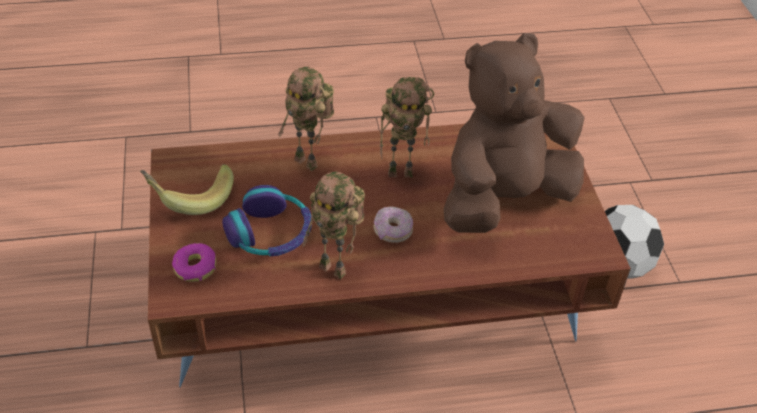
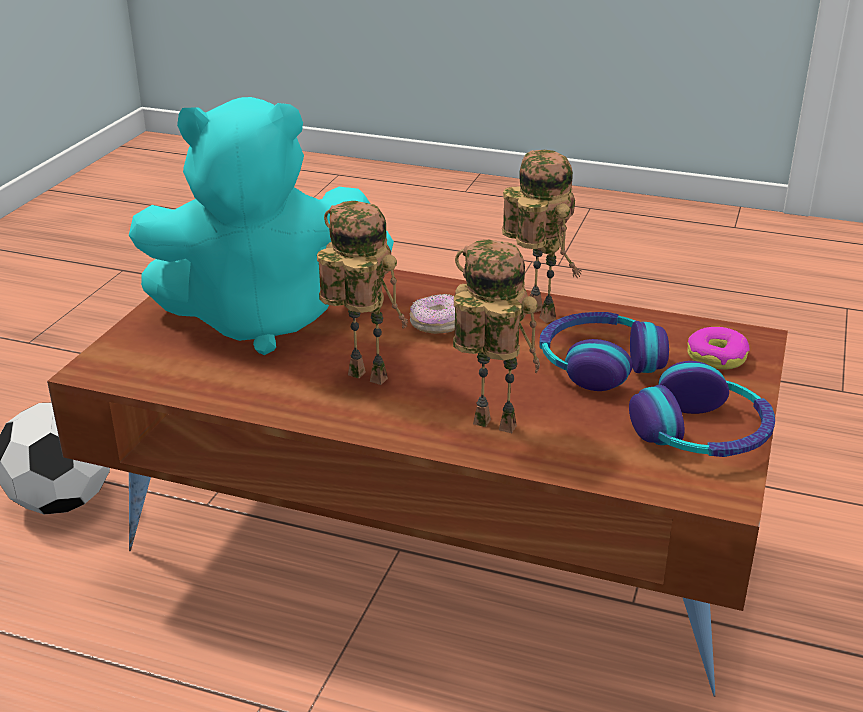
camera: 150 degrees left, 15 degrees down
(190, 196) = (702, 434): banana -> headphones
(309, 162) = (489, 427): toy robot -> toy robot turned 45 degrees counterclockwise
(504, 199) = (264, 318): brown plush toy -> turquoise plush toy

